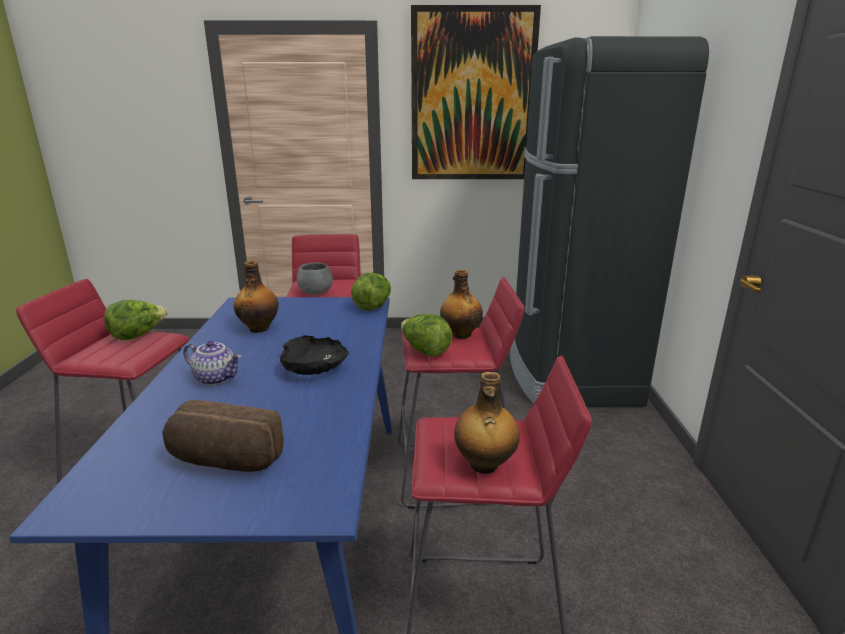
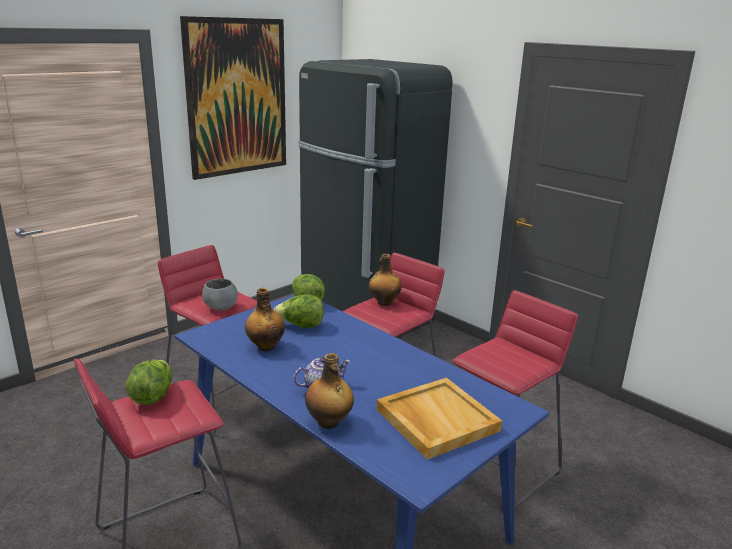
camera: 45 degrees left, 0 degrees up
(224, 461) = (436, 420): bread -> beige tray
(313, 366) = (362, 354): black bowl -> none
(425, 351) = (386, 321): lettuce -> lettuce (300, 326)
(484, 465) = (523, 364): bottle -> bottle (329, 422)

